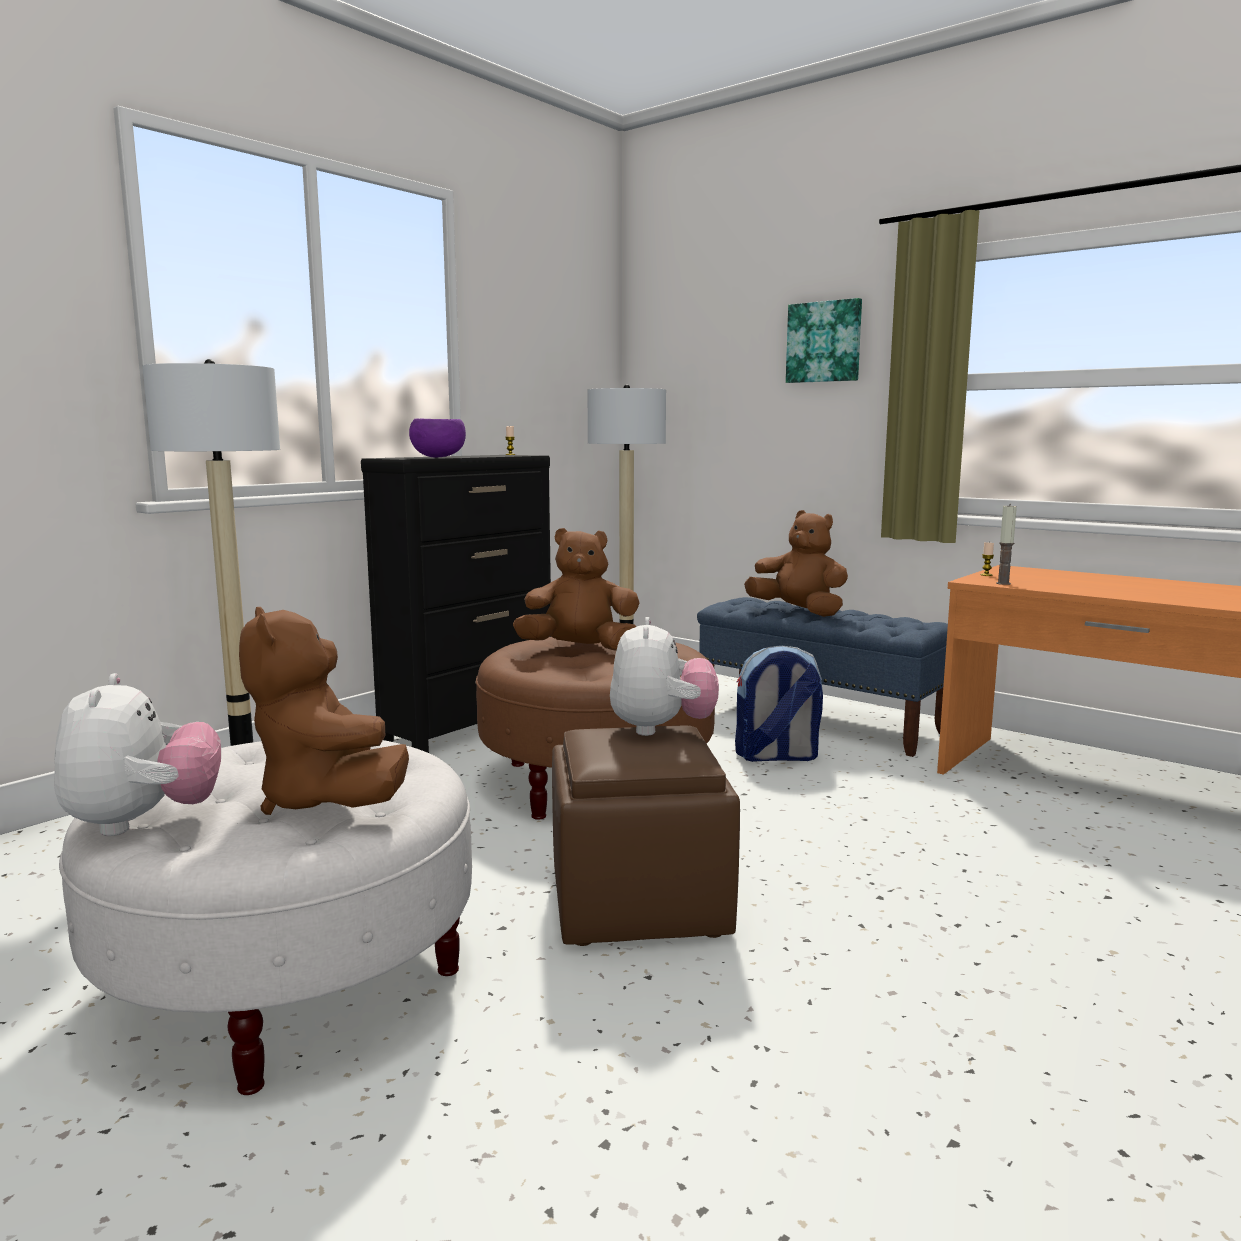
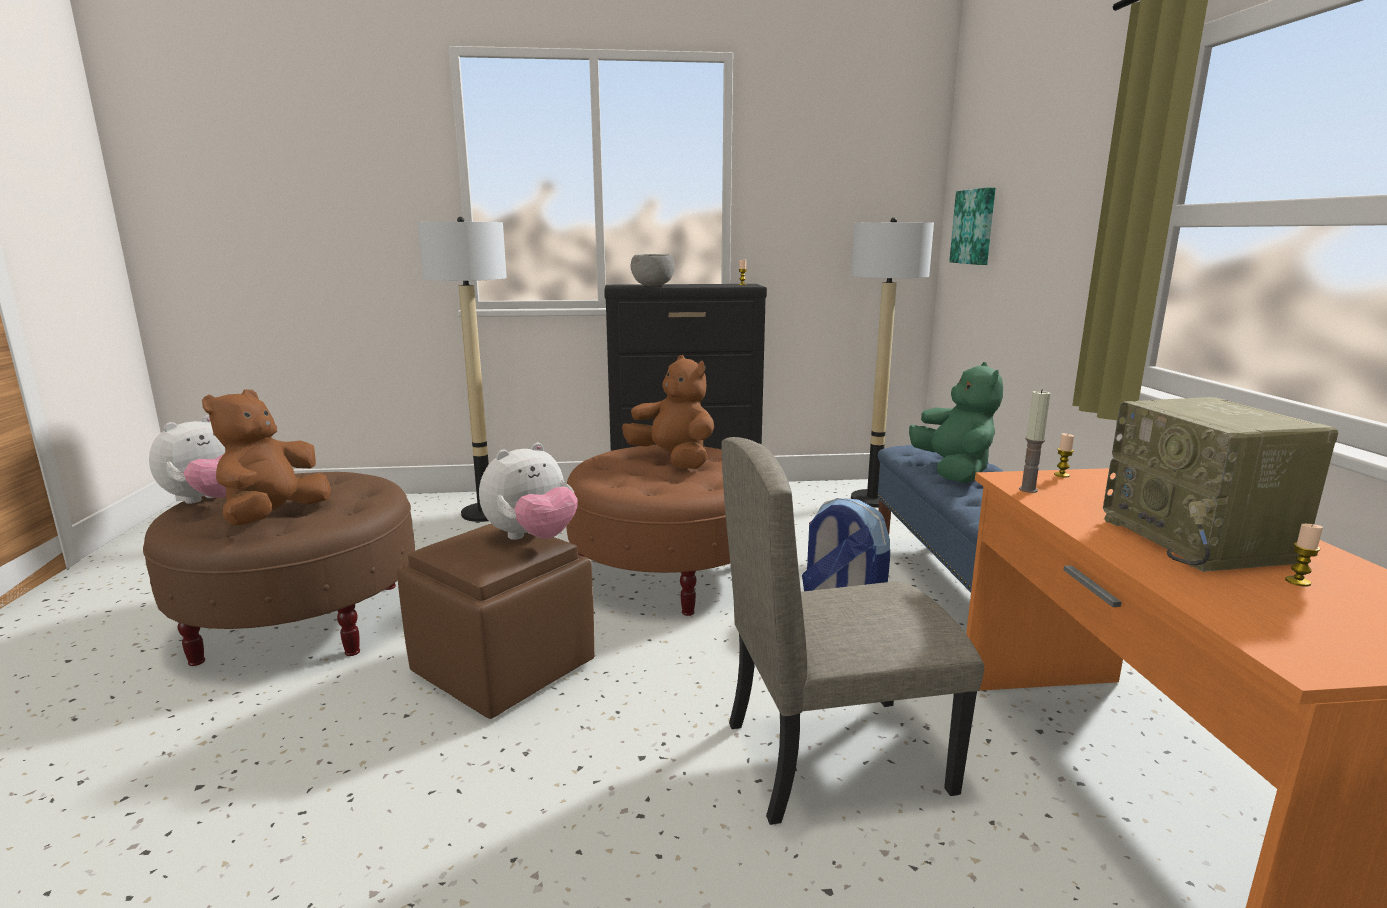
camera: 45 degrees right, 5 degrees up
(290, 981) = (302, 620): white ottoman -> brown ottoman
(438, 457) = (652, 286): purple bowl -> grey bowl
(799, 612) = (953, 471): brown plush toy -> green plush toy
(824, 342) = (1074, 165): picture -> picture (974, 227)
(966, 836) = (835, 755): none -> beige chair
(1135, 587) = (1199, 541): none -> radio
(1209, 592) = (1297, 581): none -> candle

